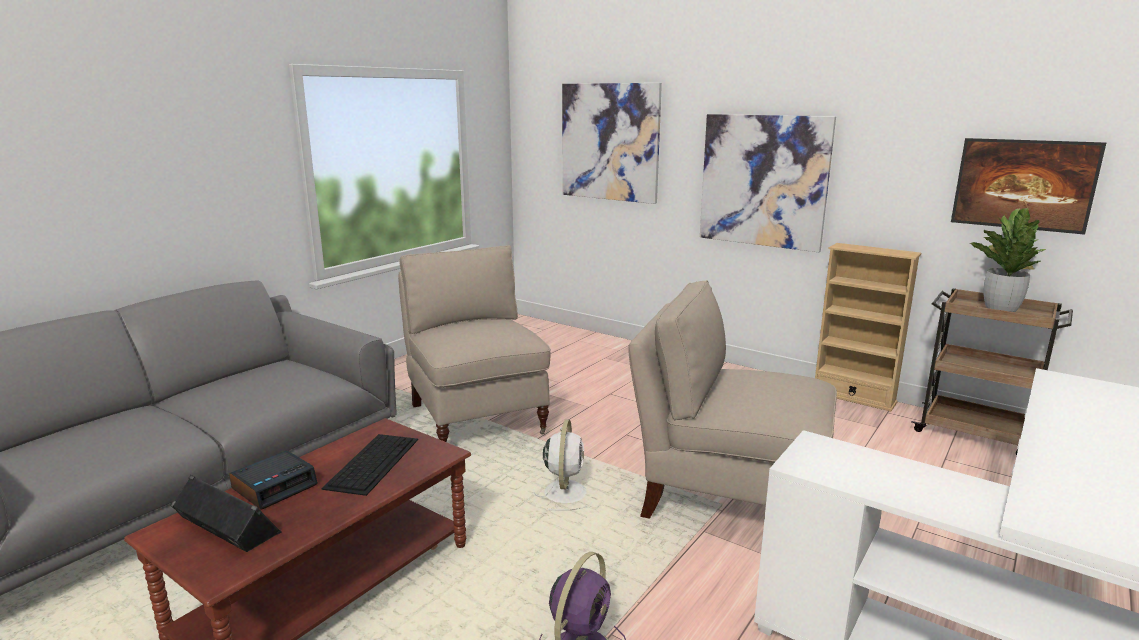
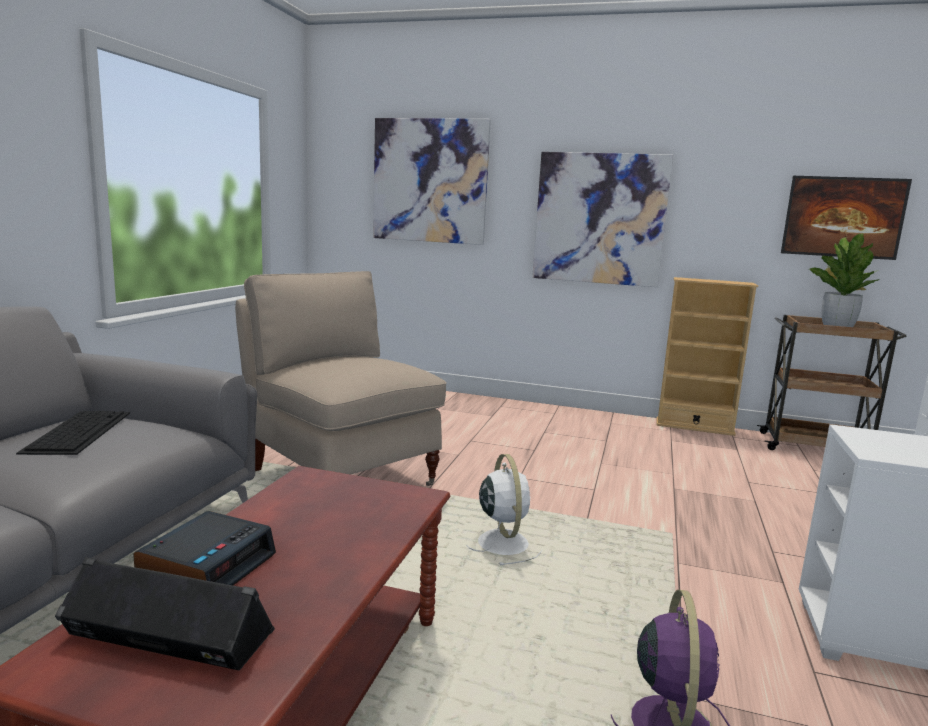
camera: 20 degrees left, 5 degrees down
(373, 462) = (332, 517): keyboard -> keyboard (78, 431)
(727, 498) = (670, 527): beige chair -> none

